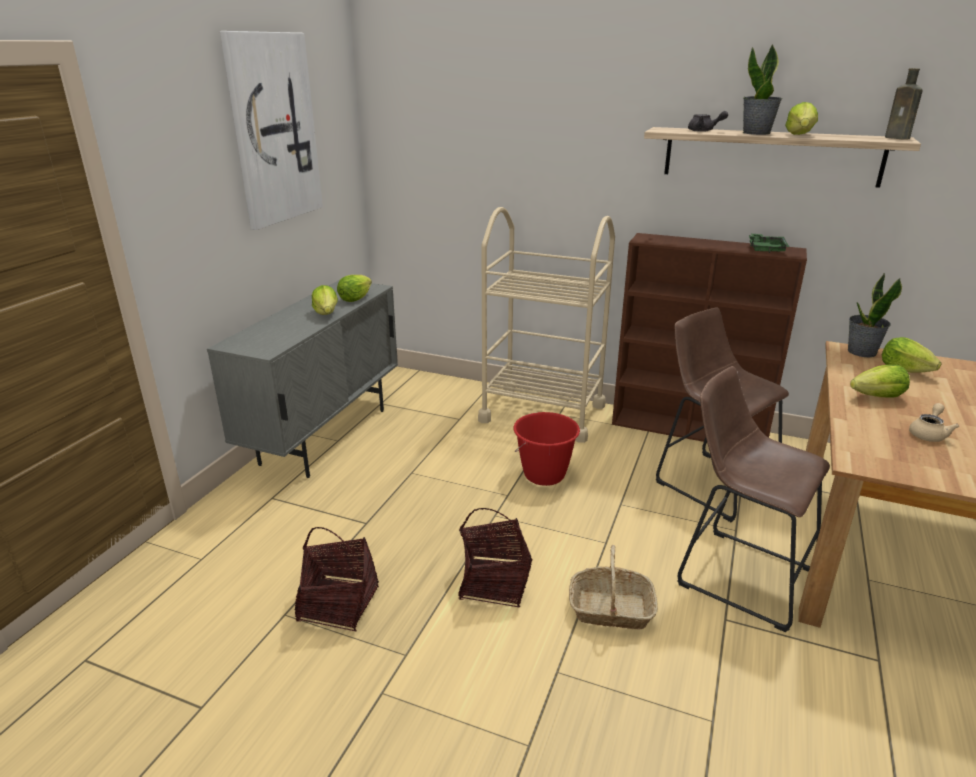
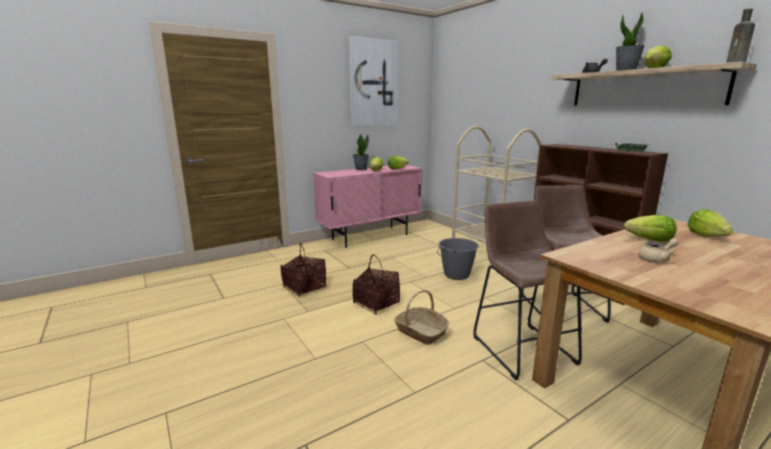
camera: 35 degrees right, 10 degrees down
(325, 436) = (370, 237): grey cabinet -> pink cabinet
(544, 475) = (456, 275): red bucket -> grey bucket
(861, 352) = (684, 225): potted plant -> potted plant (361, 169)

